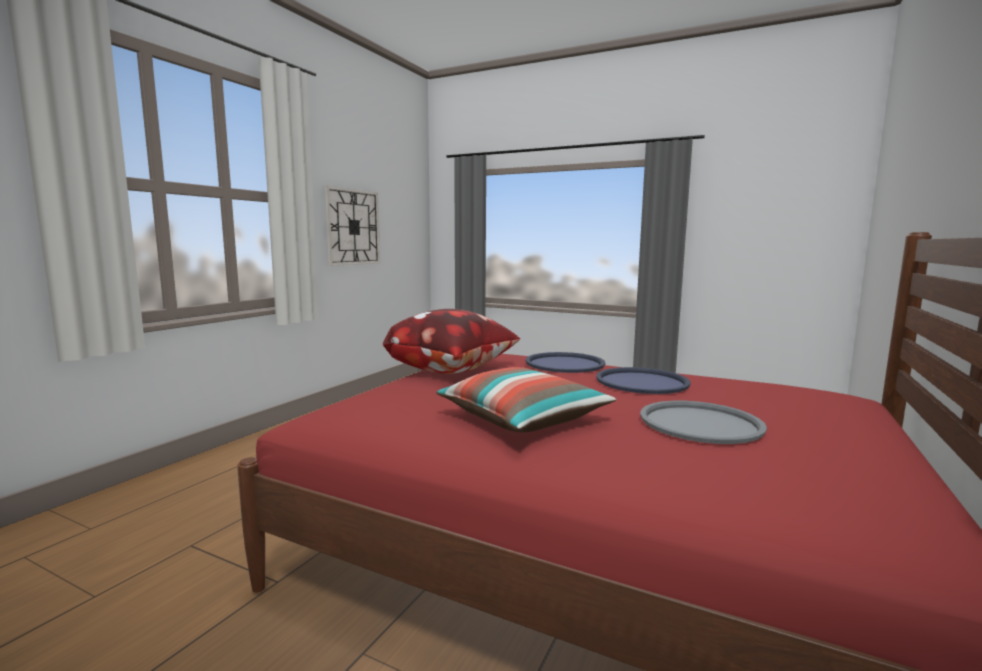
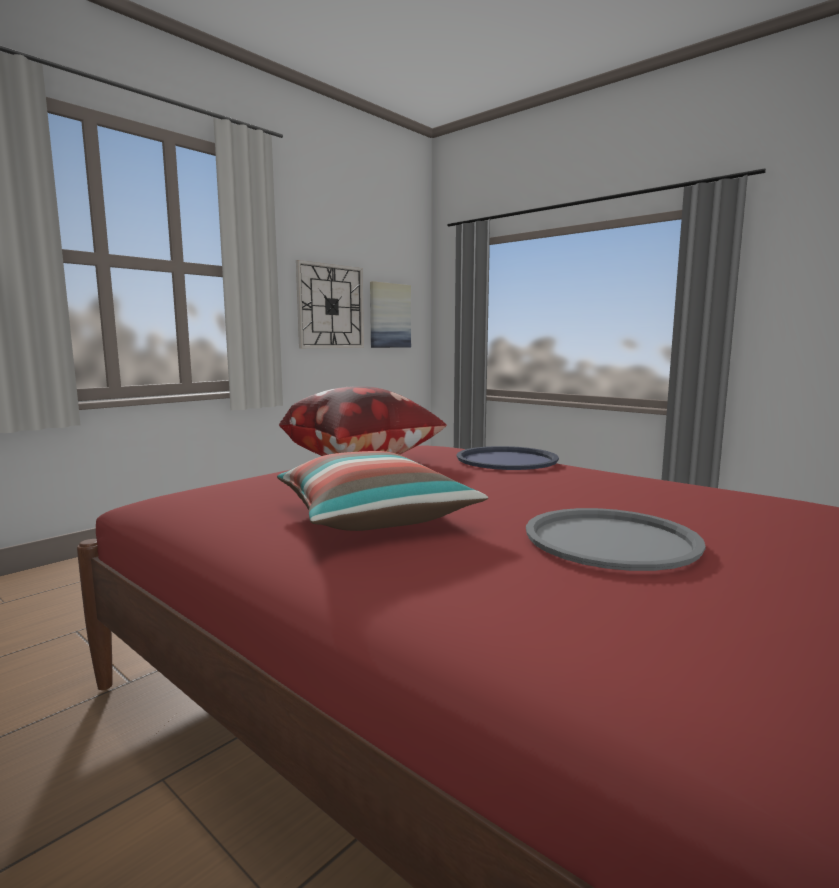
camera: 15 degrees right, 0 degrees up
(399, 234) = (389, 315): none -> picture
(641, 382) = (584, 485): blue tray -> none

